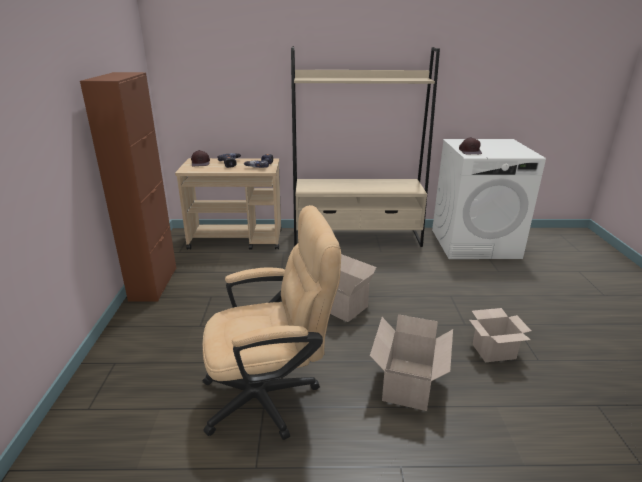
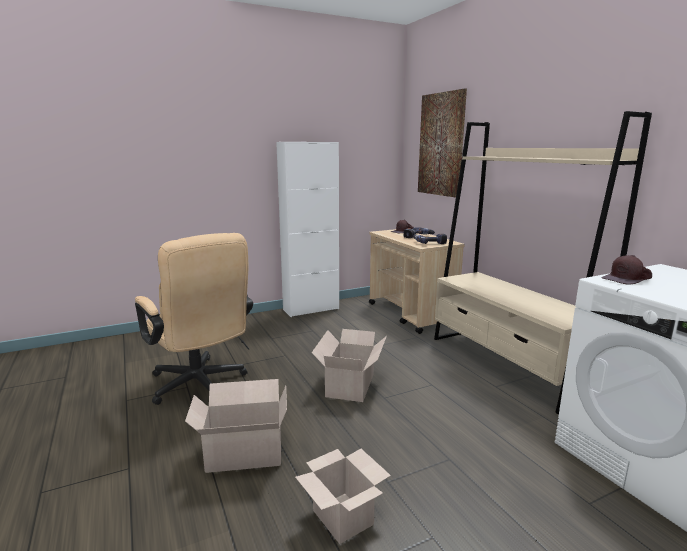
camera: 65 degrees right, 10 degrees down
(153, 284) = (311, 309): brown cabinet -> white cabinet
(222, 65) = (441, 145): none -> picture

